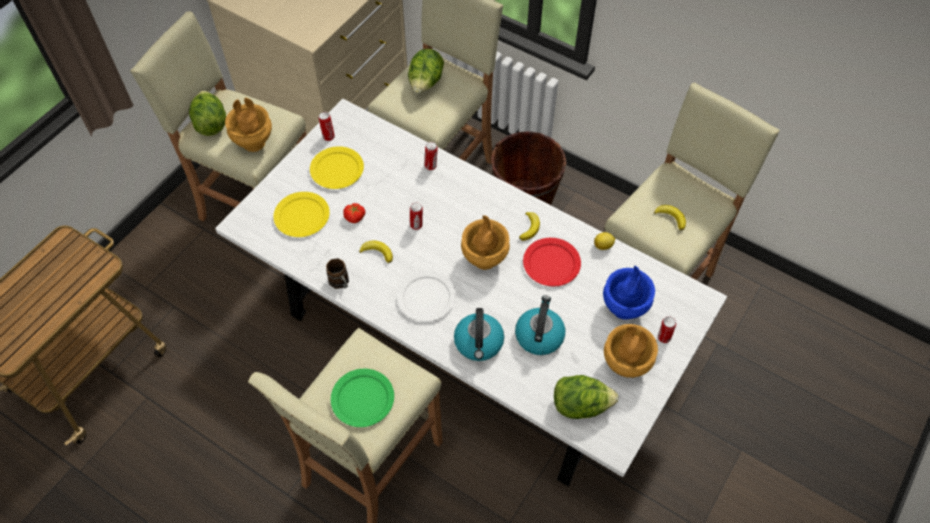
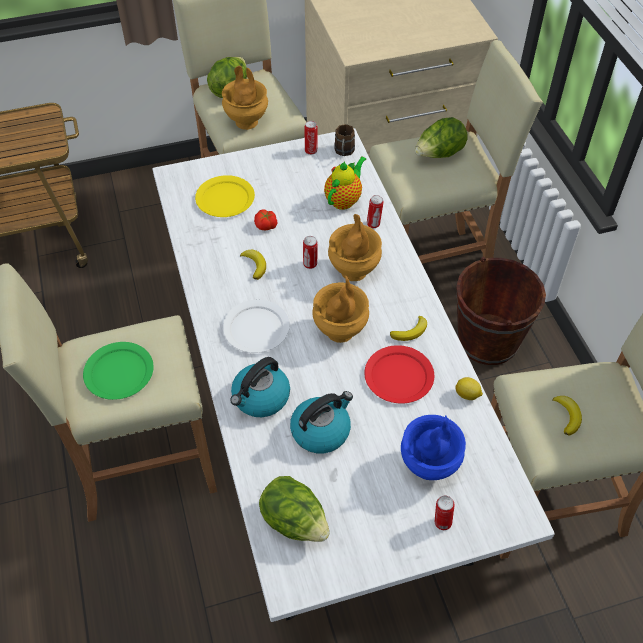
camera: 40 degrees right, 5 degrees down
(337, 169) = (291, 180): yellow plate -> none
(341, 283) = (200, 270): brown mug -> brown mug (343, 153)
(392, 160) = (344, 200): none -> teapot
(626, 365) = (377, 519): brown vase -> brown vase (354, 271)

